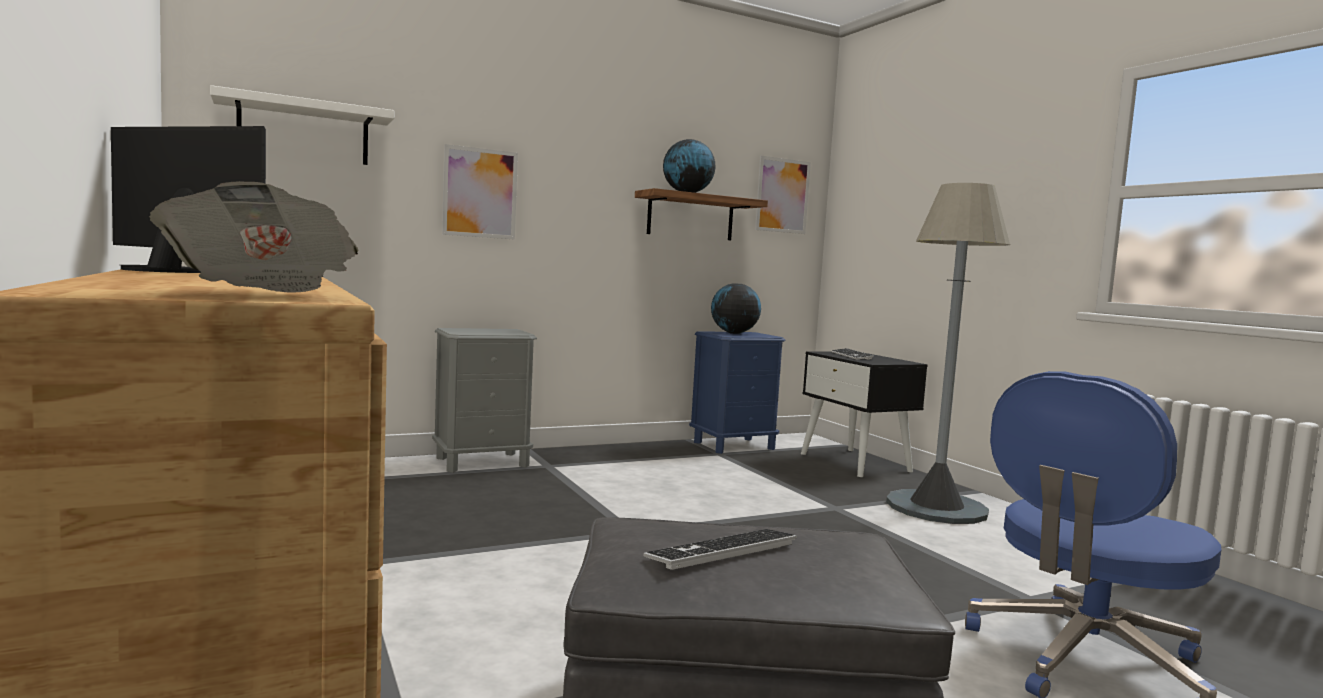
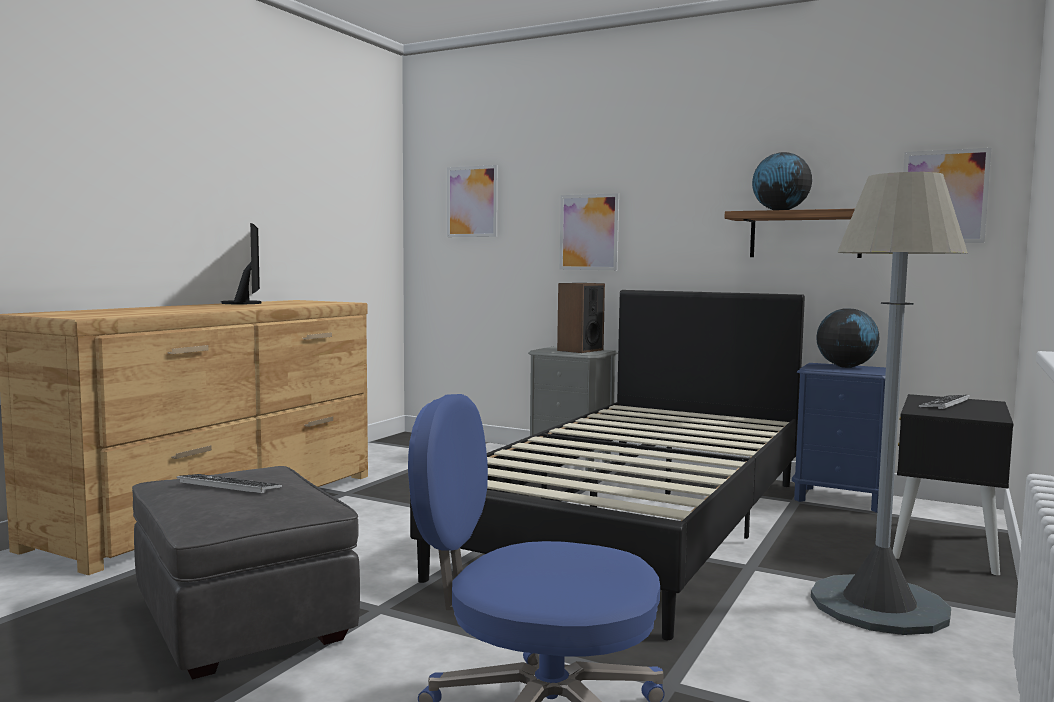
camera: 55 degrees right, 0 degrees up
(264, 296) = (83, 315): newspaper -> none
(304, 132) = (472, 201): white shelf -> picture
(493, 331) = (580, 350): none -> speaker
(696, 500) = (639, 524): none -> black bed

